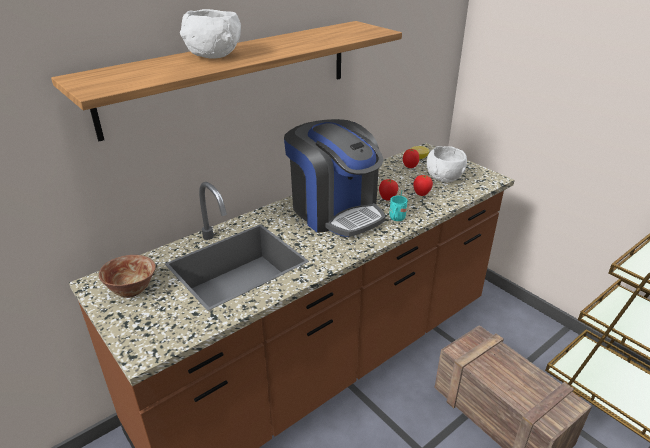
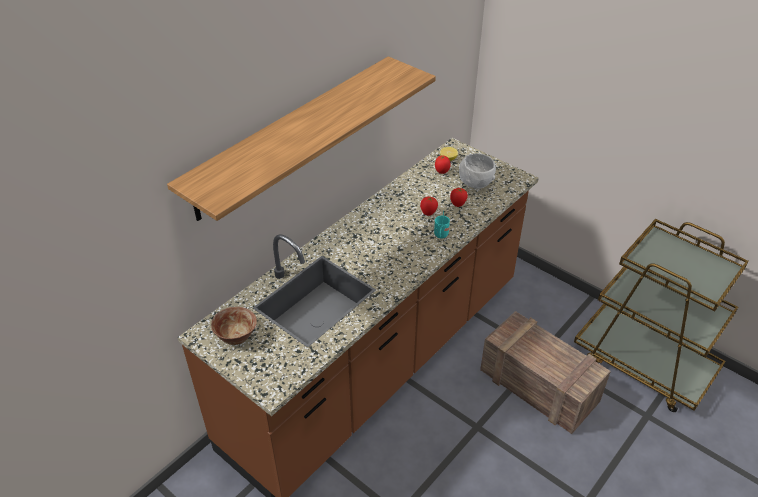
camera: 10 degrees left, 10 degrees up
(214, 57) = (288, 137): white bowl -> none
(335, 211) = (384, 233): coffee machine -> none

